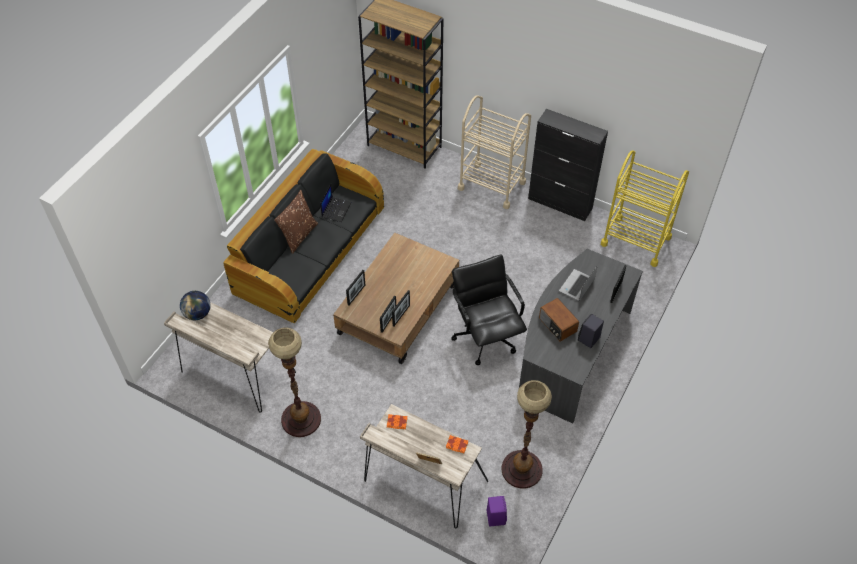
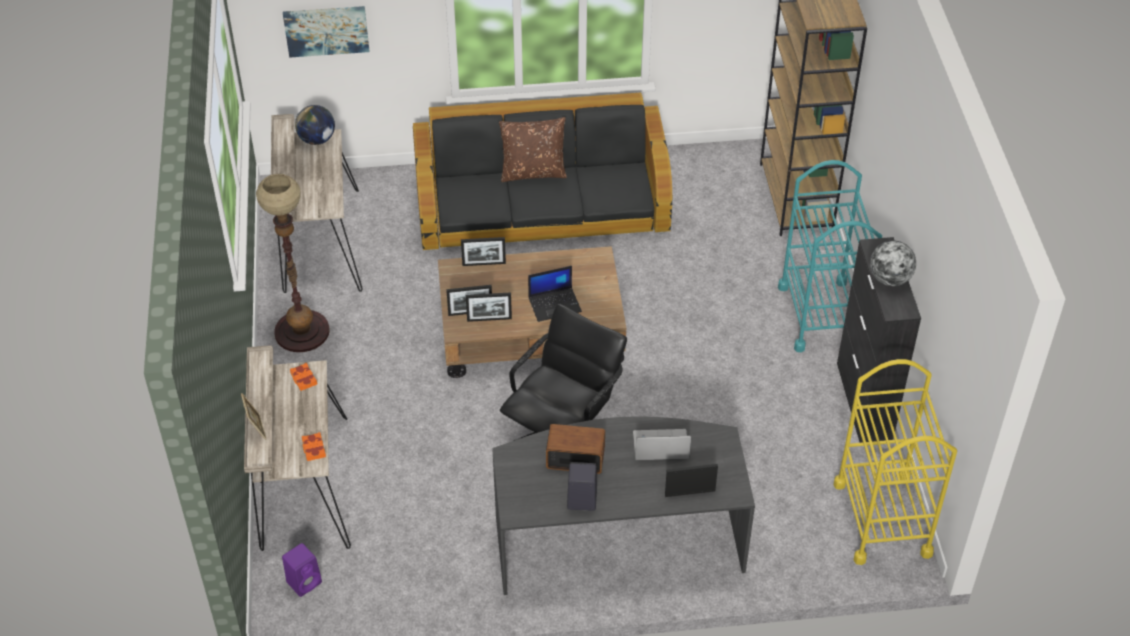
camera: 55 degrees right, 5 degrees down
(156, 245) = (326, 30): none -> picture
(336, 209) = (603, 181): laptop -> laptop (555, 304)
(491, 185) = (821, 315): beige cart -> turquoise cart
(522, 469) = (391, 575): floor lamp -> none
(557, 325) = (575, 457): radio -> radio turned 75 degrees clockwise
(573, 126) = (890, 279): none -> globe

